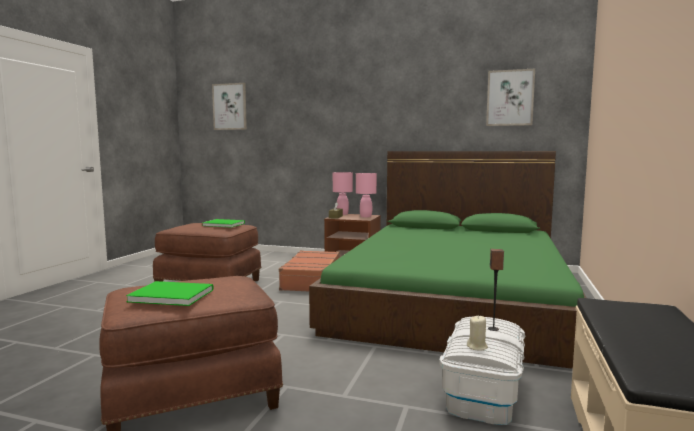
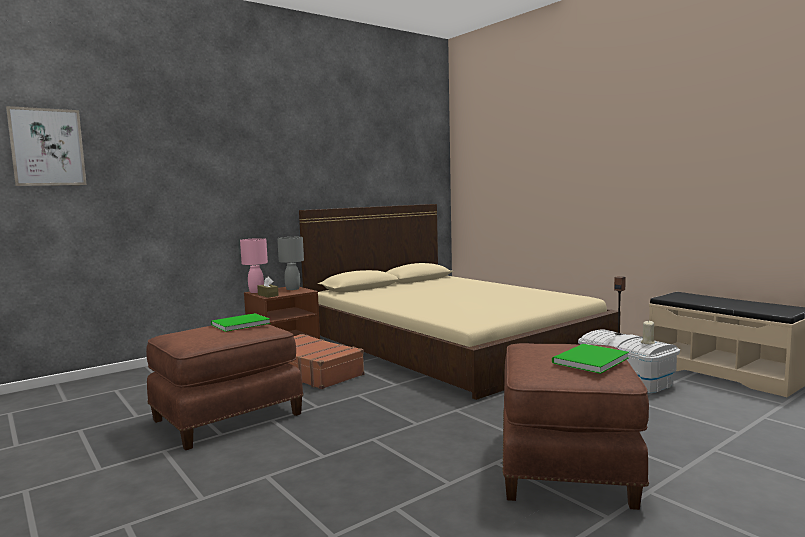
camera: 55 degrees left, 0 degrees up
(366, 216) = (293, 289): pink table lamp -> grey table lamp
(454, 296) = (449, 343): green bed -> beige bed
(510, 98) = (400, 155): picture -> none

